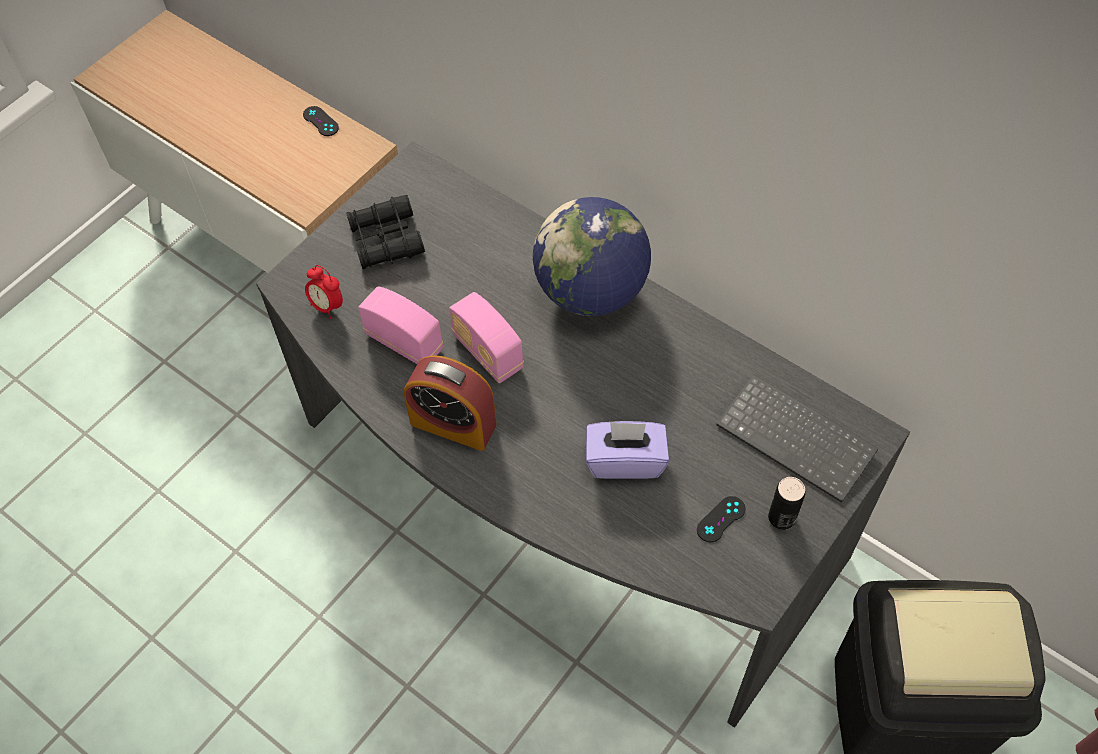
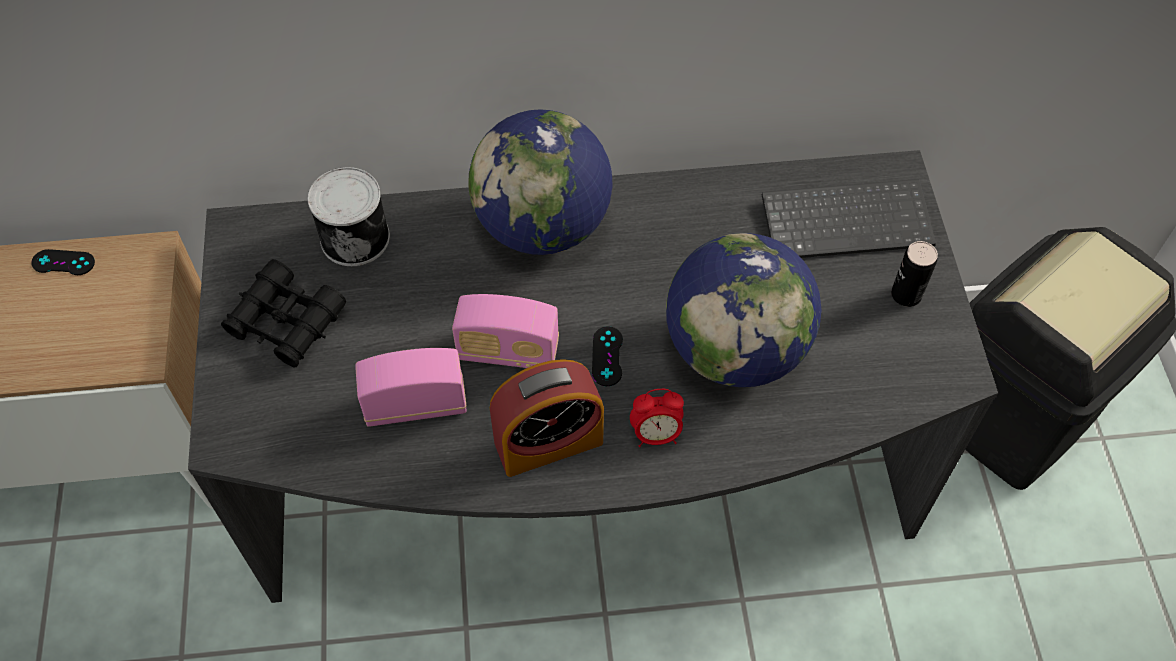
camera: 45 degrees left, 0 degrees up
(327, 306) = (295, 432): alarm clock -> alarm clock (656, 435)
(475, 217) = (355, 236): none -> can
(625, 460) = (735, 350): purple tissue box -> globe
(721, 519) = (863, 335): black game controller -> black game controller (607, 356)

